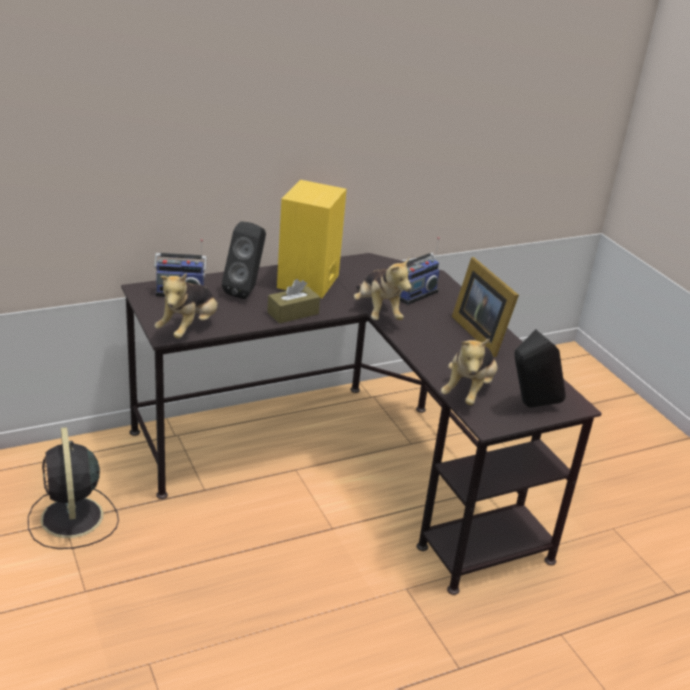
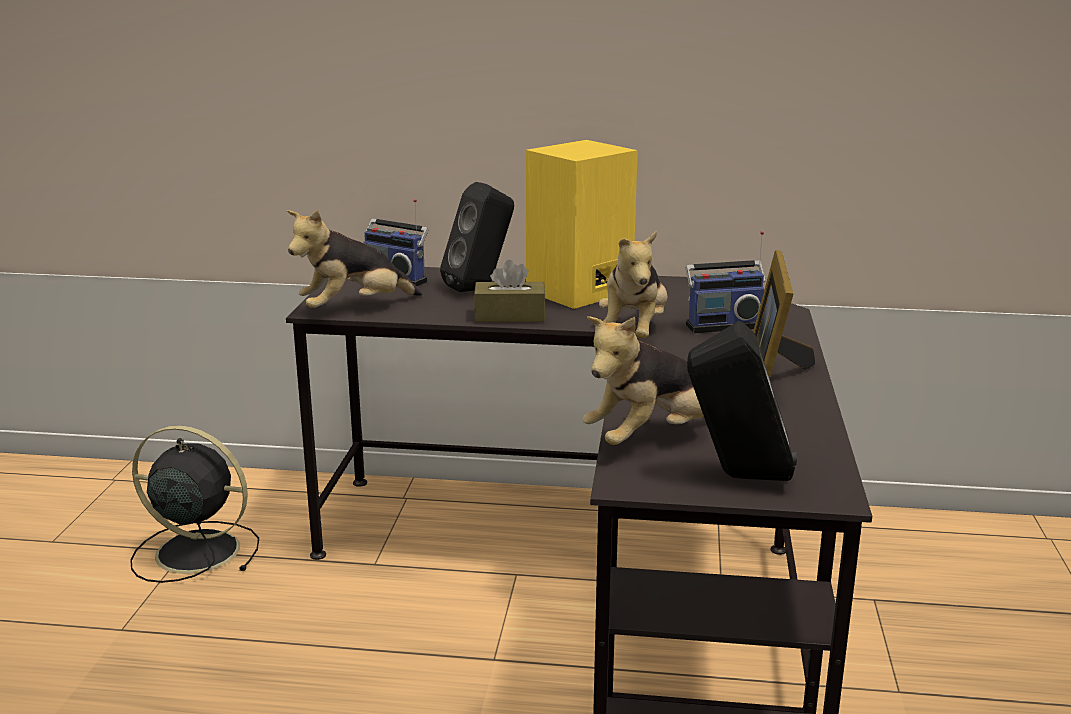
camera: 35 degrees right, 10 degrees down
(72, 519) = (194, 551): black fan -> black fan turned 90 degrees clockwise

